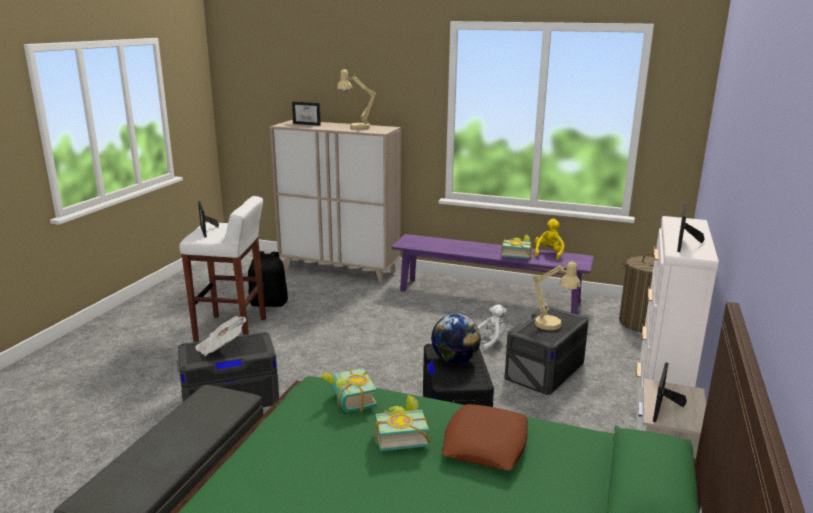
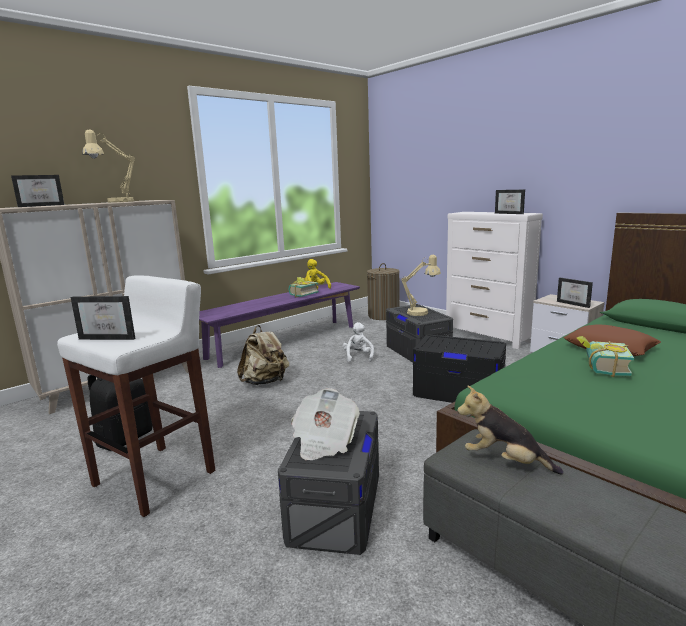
camera: 60 degrees left, 5 degrees down
(209, 411) = (504, 461): none -> plush toy
(348, 401) = (534, 377): book -> none
(390, 317) = (265, 382): none -> beige backpack
(455, 360) = (450, 345): globe -> none

